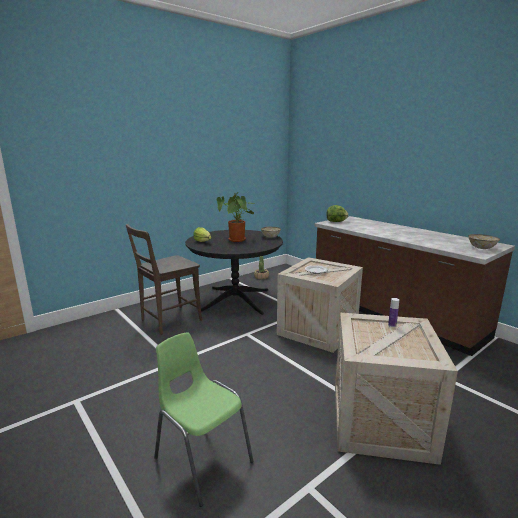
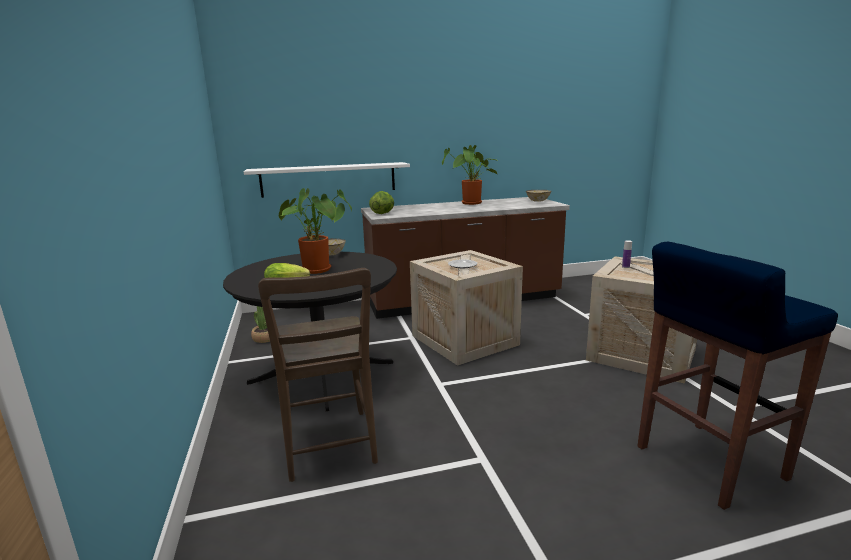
camera: 65 degrees left, 0 degrees up
(202, 459) = (707, 463): green chair -> blue stool
(336, 191) = (329, 179): none -> white shelf
(419, 233) = (471, 203): none -> potted plant

